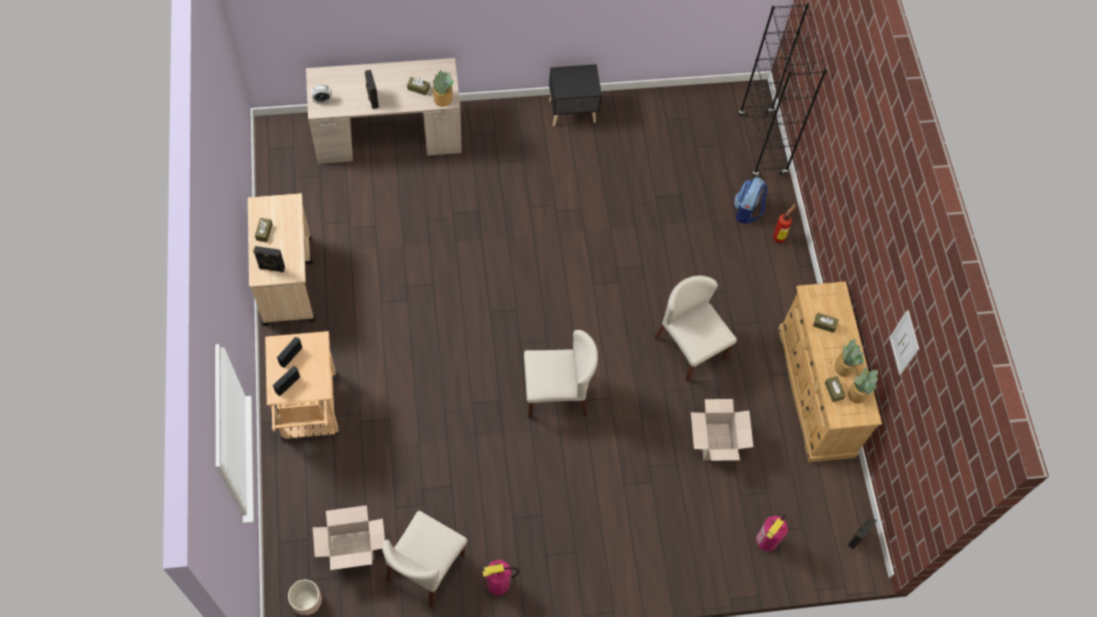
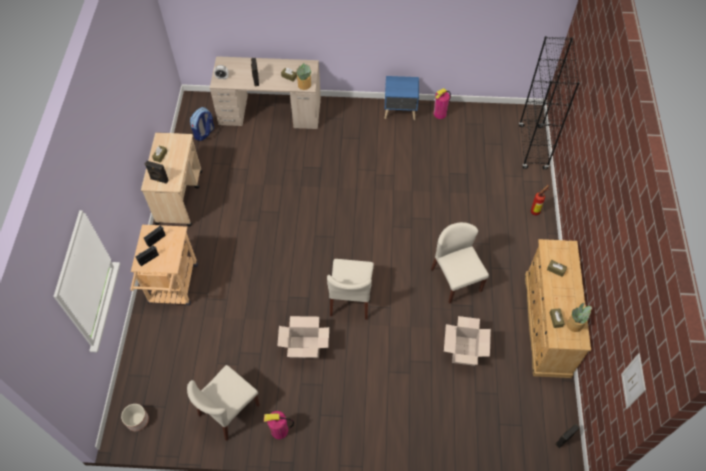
camera: 15 degrees right, 5 degrees down
(352, 548) = (179, 387): cardboard box -> cardboard box (304, 347)
(556, 393) = (351, 299): beige chair -> beige chair turned 90 degrees clockwise
(573, 112) = (400, 111): black nightstand -> blue nightstand
(747, 211) = (514, 190): backpack -> backpack (204, 133)
(767, 540) = (491, 430): fire extinguisher -> fire extinguisher (440, 114)
(844, 366) = (567, 302): potted plant -> none
(904, 343) = (613, 283): picture -> picture (633, 381)

